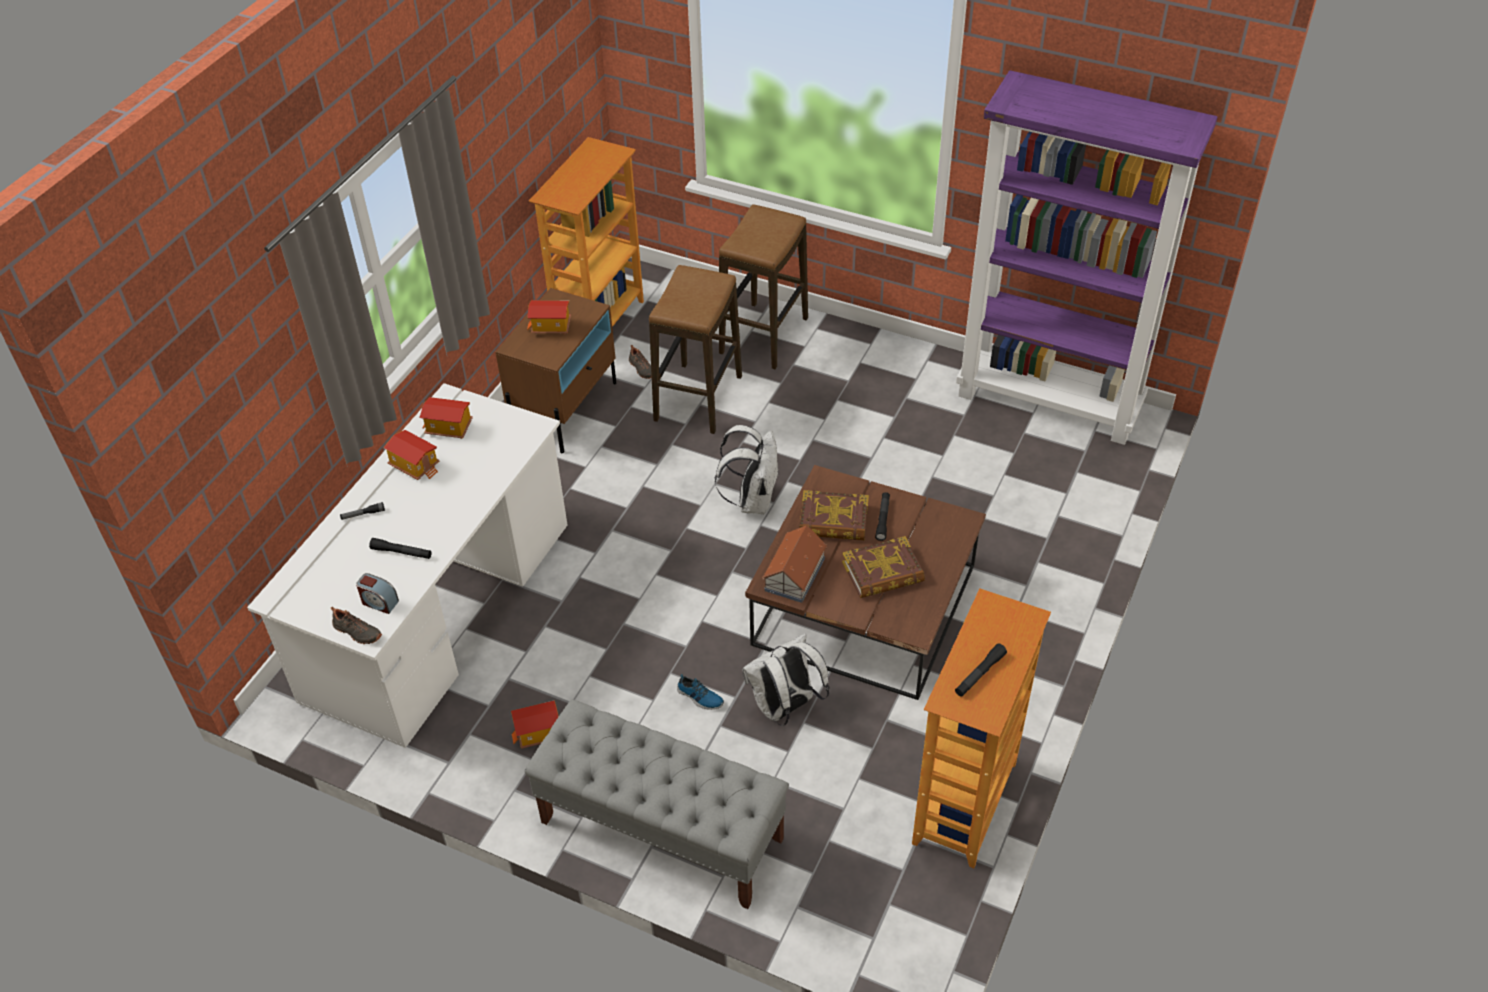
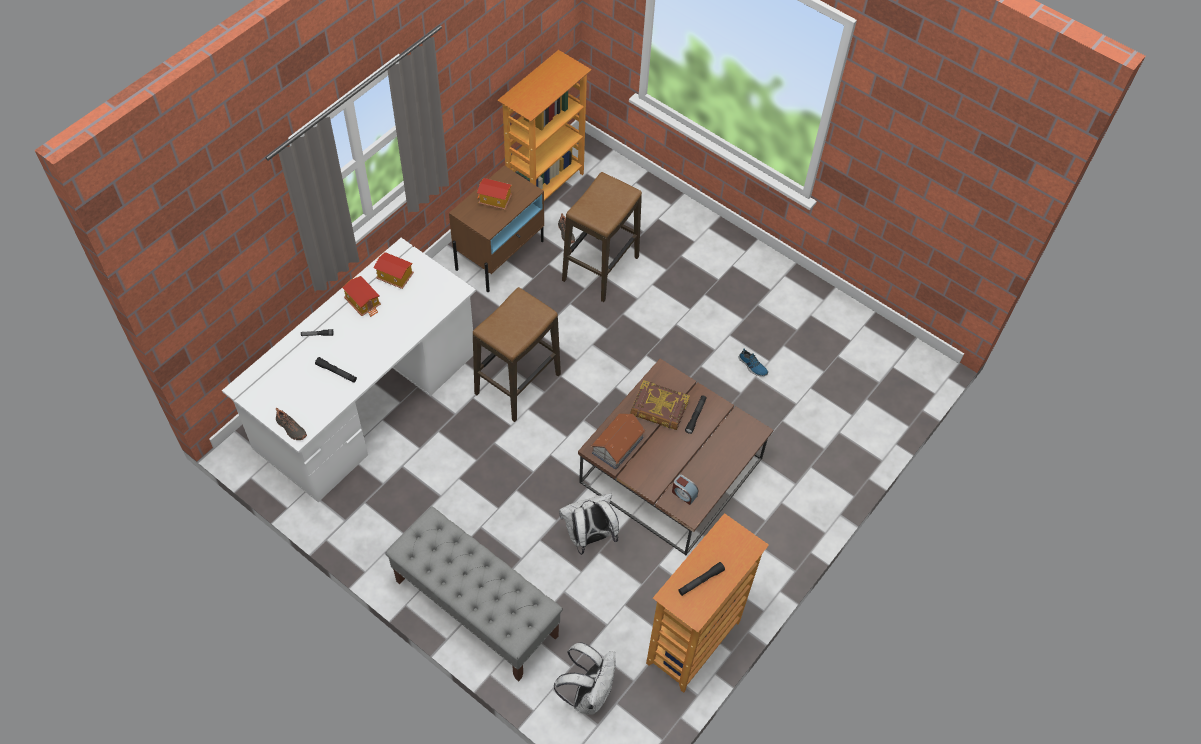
camera: 10 degrees right, 10 degrees up
(379, 602) = (311, 408): alarm clock -> alarm clock (683, 494)
(539, 734) = (412, 514): toy house -> none
(699, 697) = (531, 514): shoe -> shoe (752, 366)
(752, 500) = (615, 364): white backpack -> white backpack (588, 693)
(764, 336) = (666, 225): stool -> stool (517, 384)
(883, 573) = (681, 460): book -> none
(1050, 401) = (867, 333): purple bookcase -> none

